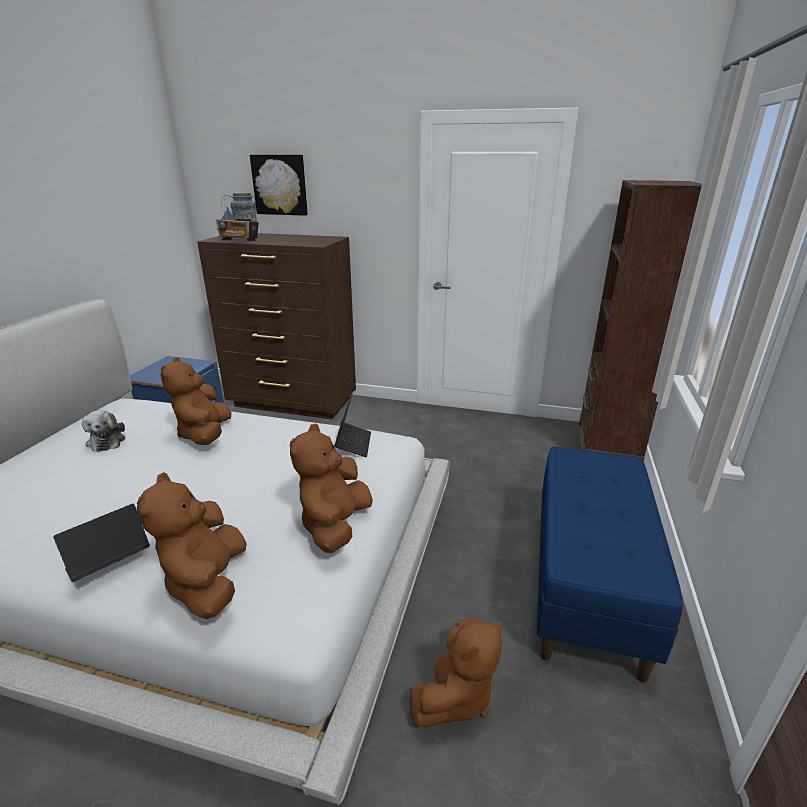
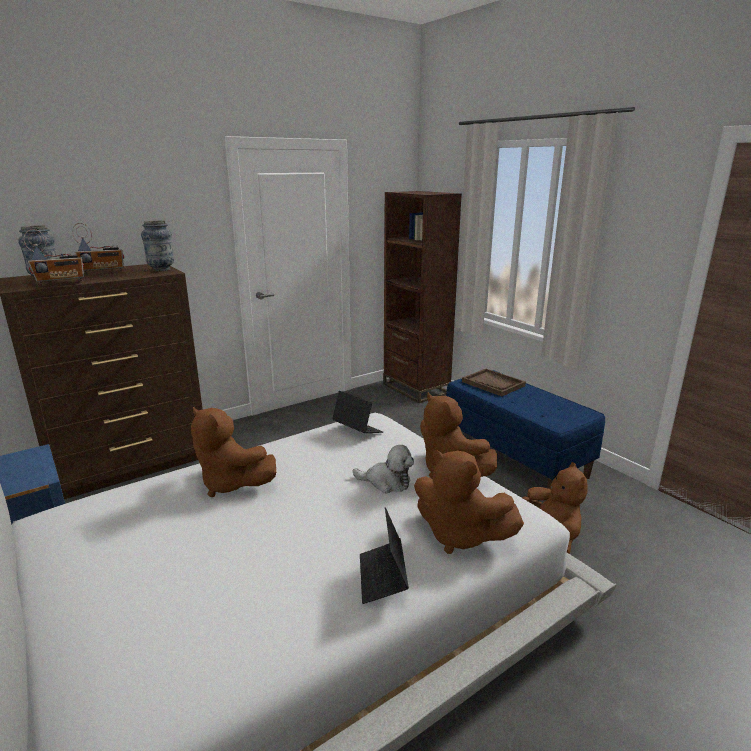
camera: 50 degrees left, 5 degrees down
(106, 441) = (138, 541): plush toy -> plush toy (386, 482)
(280, 185) = (65, 213): picture -> none
(285, 238) = (103, 273): none -> radio
(321, 242) = (161, 269): none -> vase
(602, 474) = (493, 384): none -> brown tray

